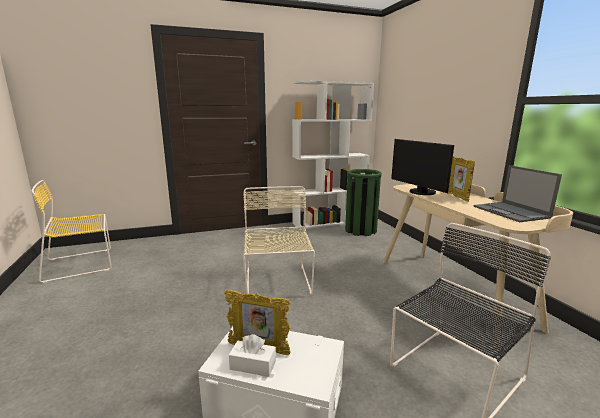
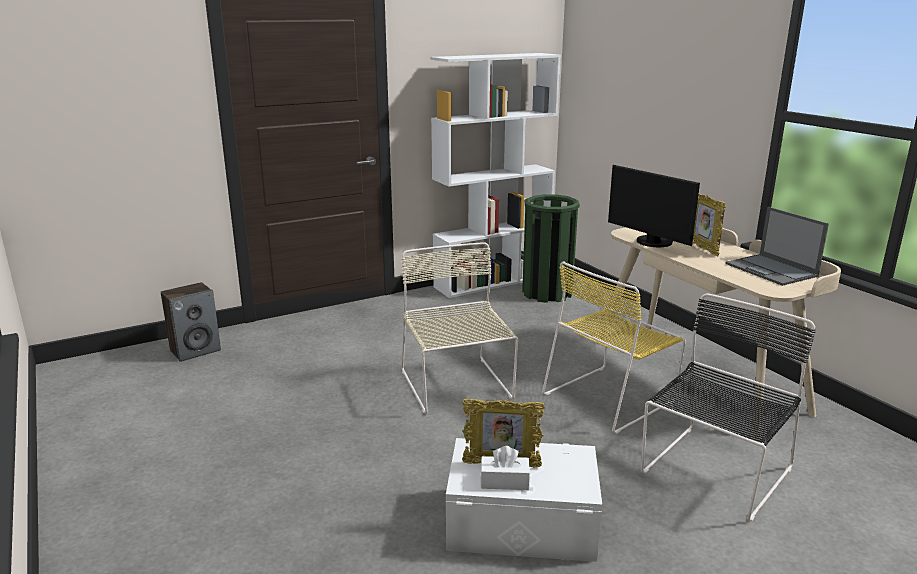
camera: 10 degrees left, 5 degrees up
(82, 264) = (128, 385): yellow chair -> yellow chair (611, 396)
(135, 247) = (195, 350): none -> speaker

